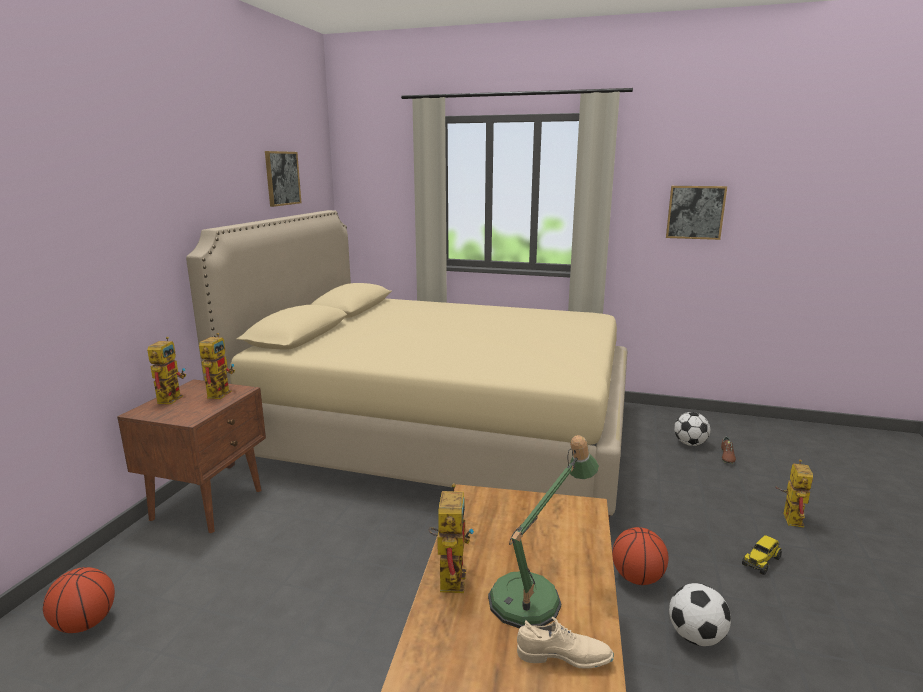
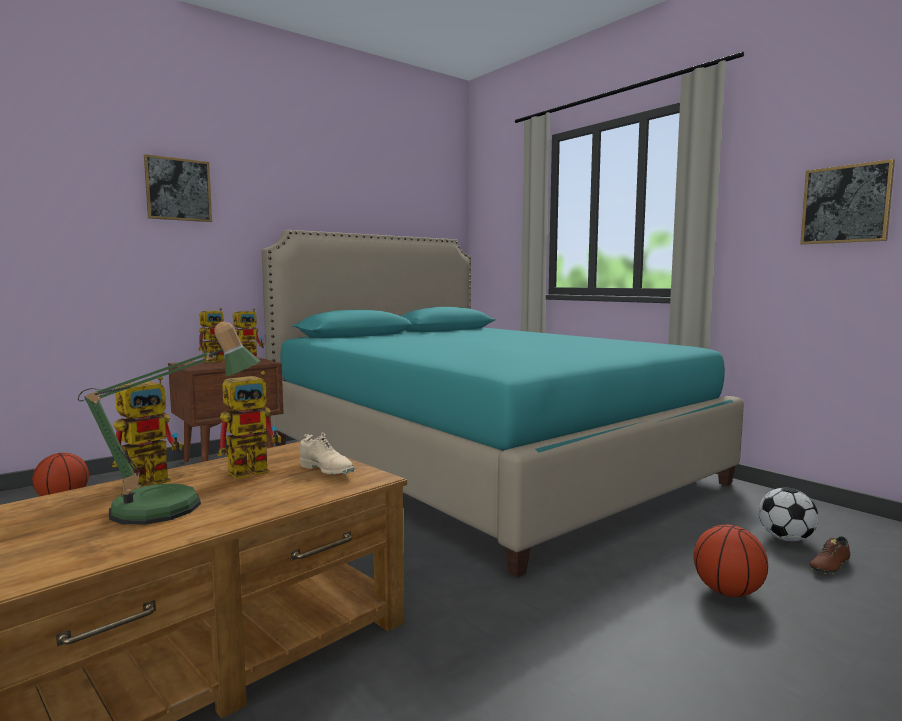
camera: 35 degrees right, 10 degrees down
(282, 178) = (394, 203): picture -> picture (178, 189)
(441, 433) = (478, 463): beige bed -> turquoise bed
(564, 657) = (86, 545): beige shoe -> beige shoe (327, 471)
(637, 578) = (480, 627): basketball -> basketball (728, 592)
(696, 637) = (454, 706): football -> none
(761, 561) = (690, 681): toy truck -> none
(789, 516) = (835, 656): toy robot -> toy robot (256, 469)

